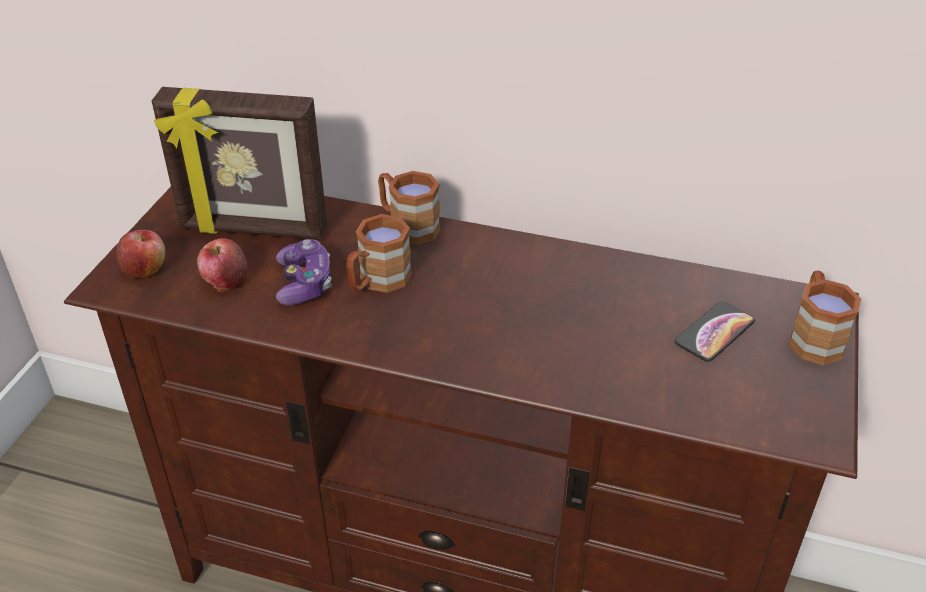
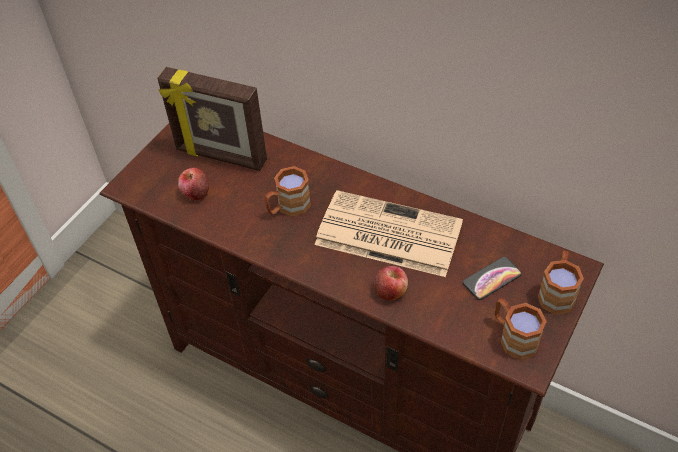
camera: 15 degrees right, 10 degrees up
(145, 269) = (149, 177): apple -> apple (390, 291)
(304, 283) = (243, 202): game controller -> none
(407, 226) = (318, 167): brown mug -> brown mug (513, 337)
(538, 296) = (386, 234): none -> newspaper

